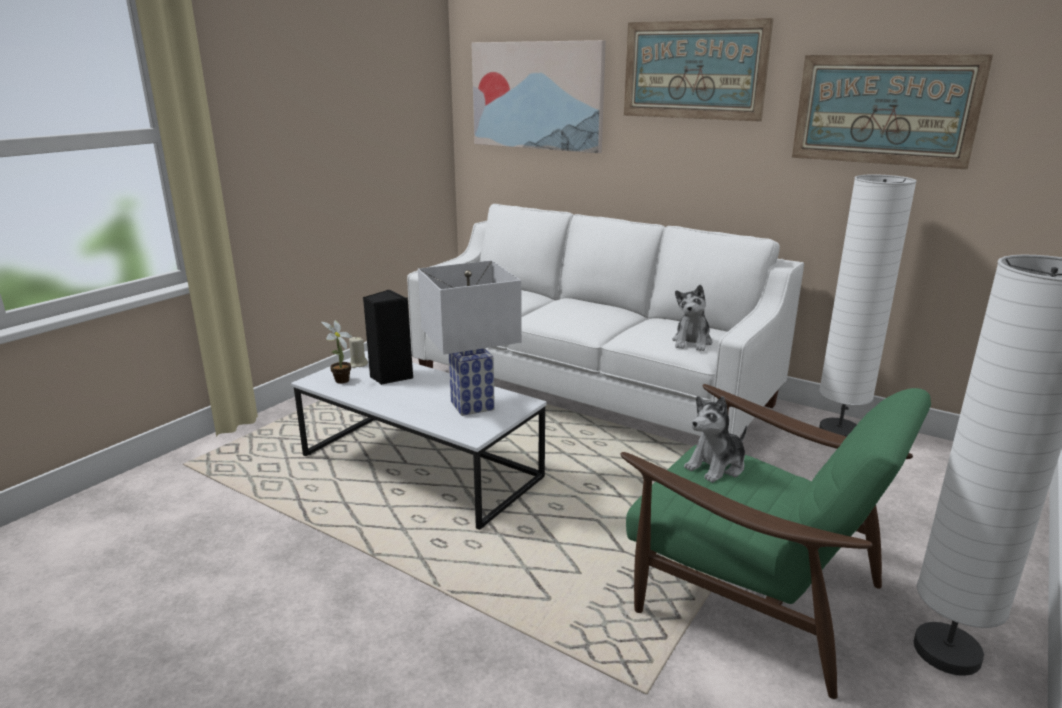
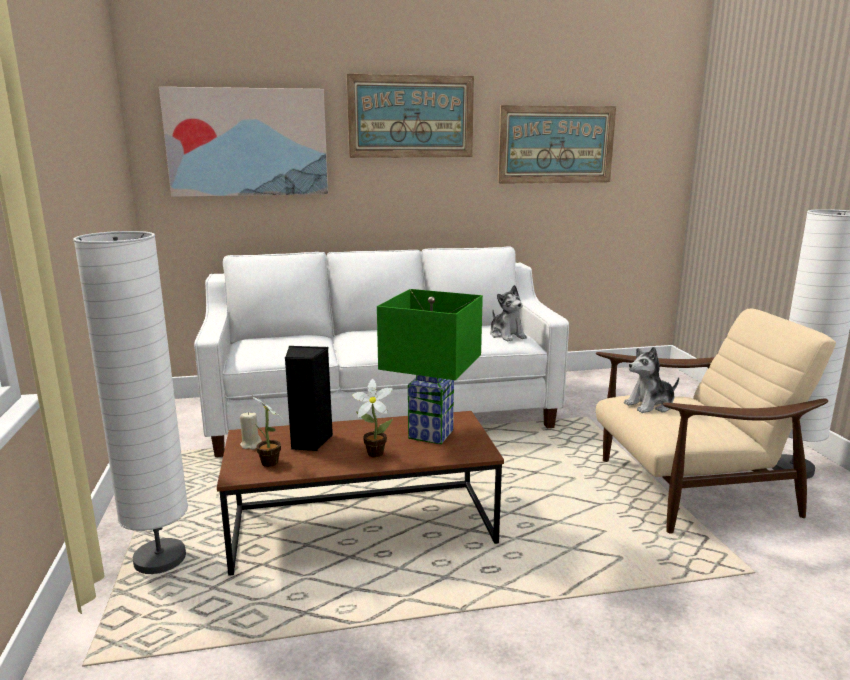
camera: 45 degrees left, 5 degrees down
(407, 401) = (373, 453): none -> potted plant
(420, 467) = (362, 527): white coffee table -> brown coffee table
(471, 405) = (429, 434): white table lamp -> green table lamp
(716, 466) = (650, 405): plush toy -> plush toy turned 60 degrees clockwise
(752, 593) = (691, 489): green armchair -> beige armchair
(839, 432) = (567, 383): white floor lamp -> white floor lamp (160, 560)

